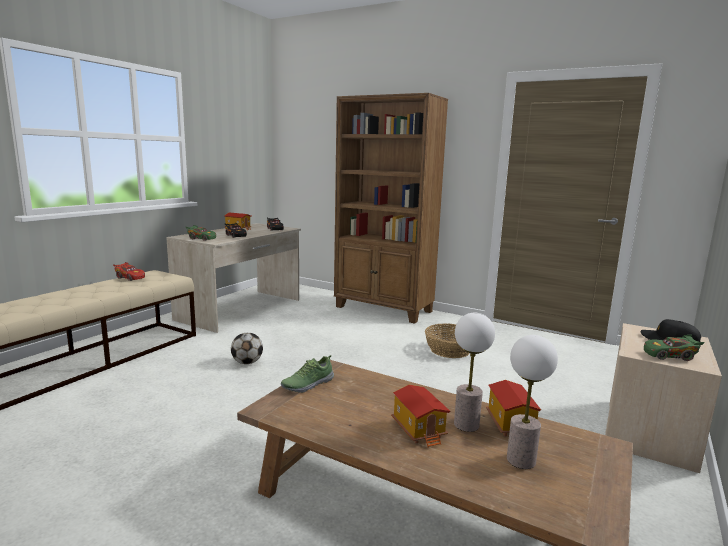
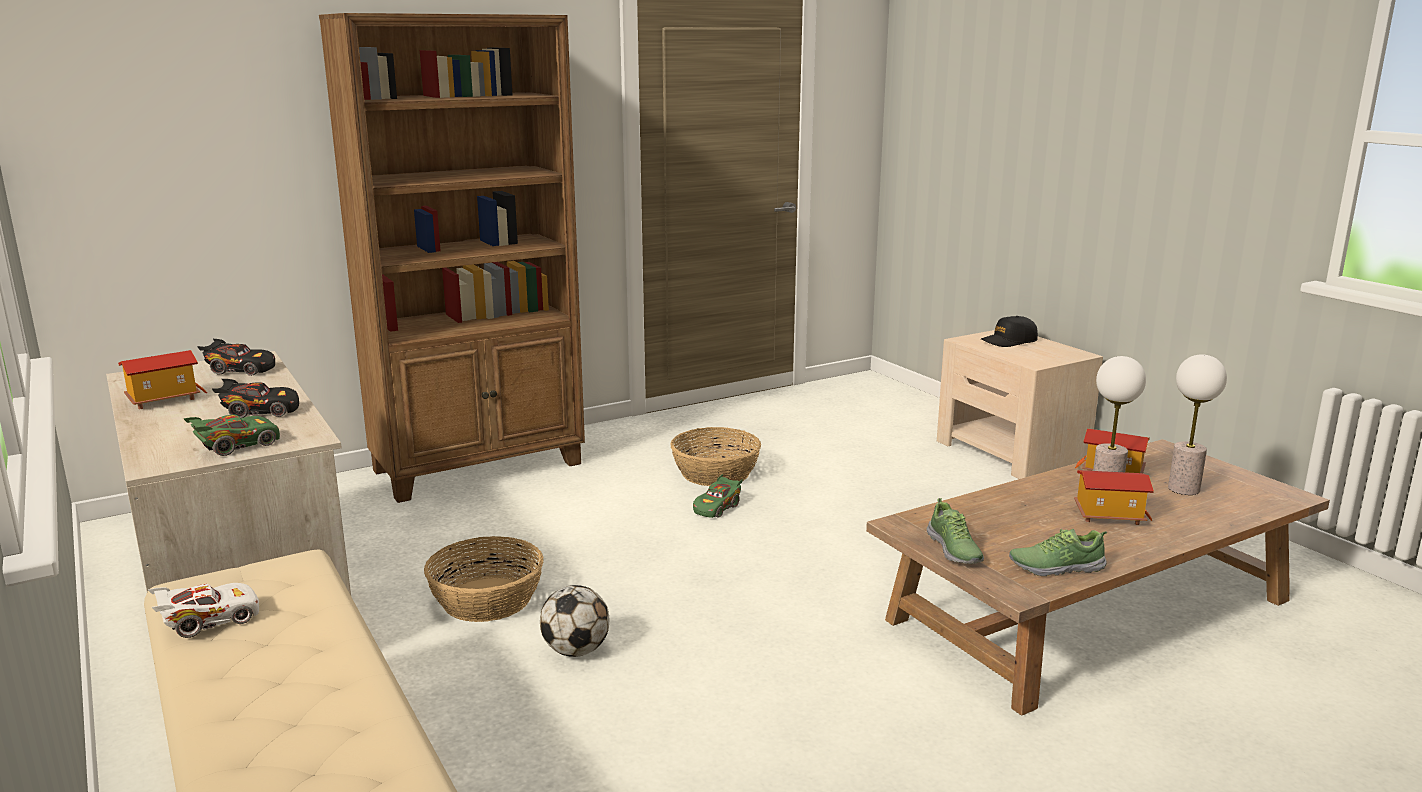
camera: 60 degrees left, 5 degrees up
(130, 278) = (209, 621): red toy car -> white toy car
(274, 339) = (487, 600): none -> basket
(310, 417) = (1056, 567): none -> shoe
(670, 356) = (1049, 355): green toy car -> green toy car (717, 508)

